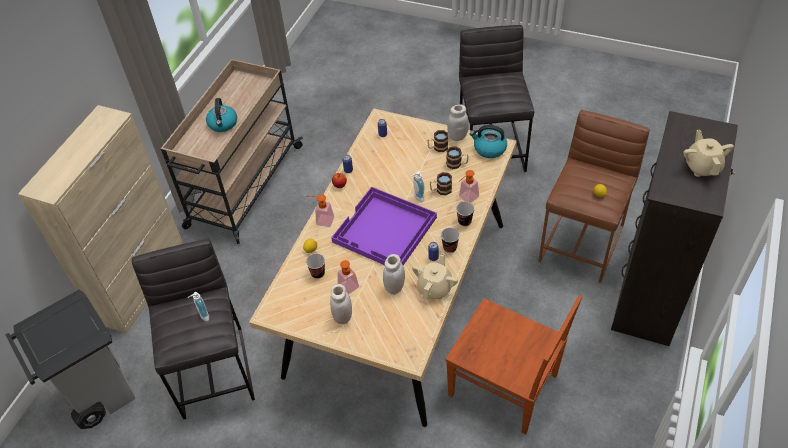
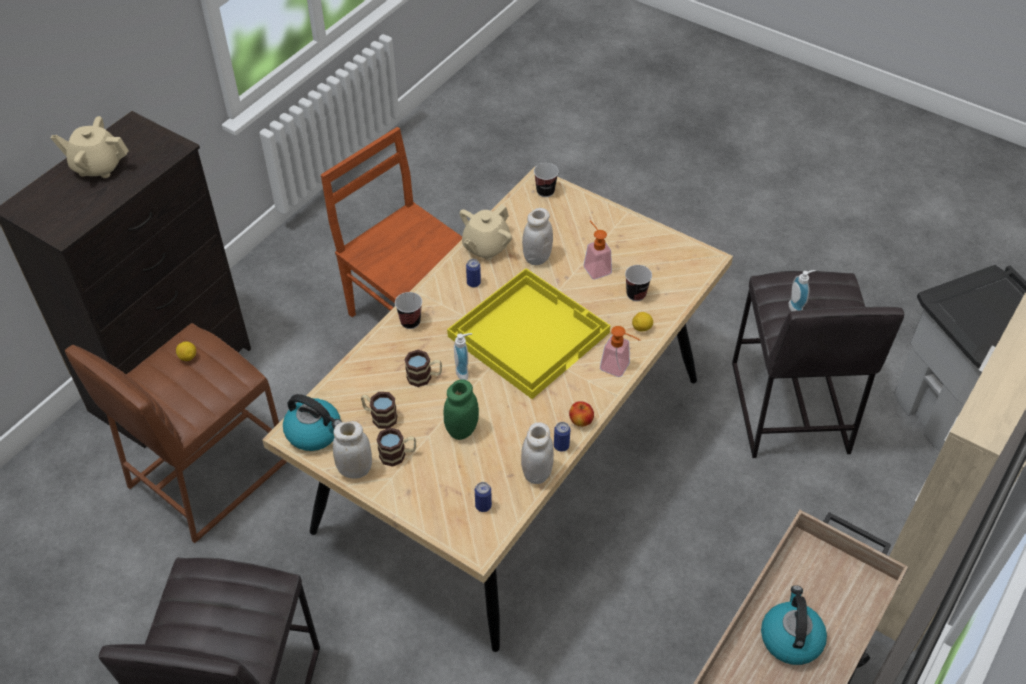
camera: 170 degrees left, 0 degrees up
(343, 317) = (611, 238): white jar -> white jar (536, 473)
(385, 230) = (528, 333): purple tray -> yellow tray
(407, 167) = (462, 430): none -> green jar
(450, 247) = (446, 291): cup -> cup (545, 191)
(466, 198) = (392, 355): soap dispenser -> none
(702, 167) = (98, 166): beige teapot -> beige teapot turned 90 degrees clockwise

